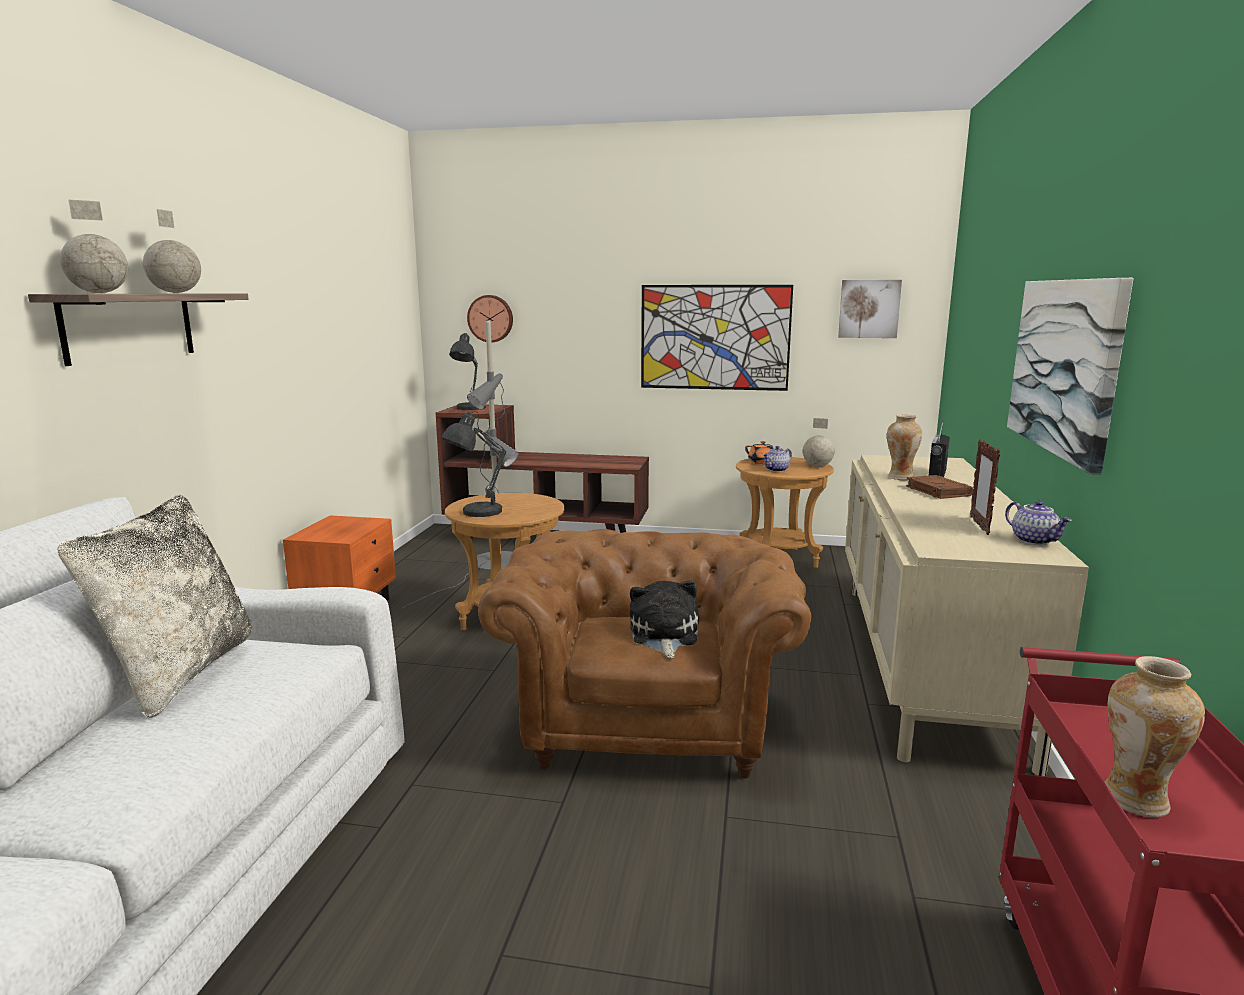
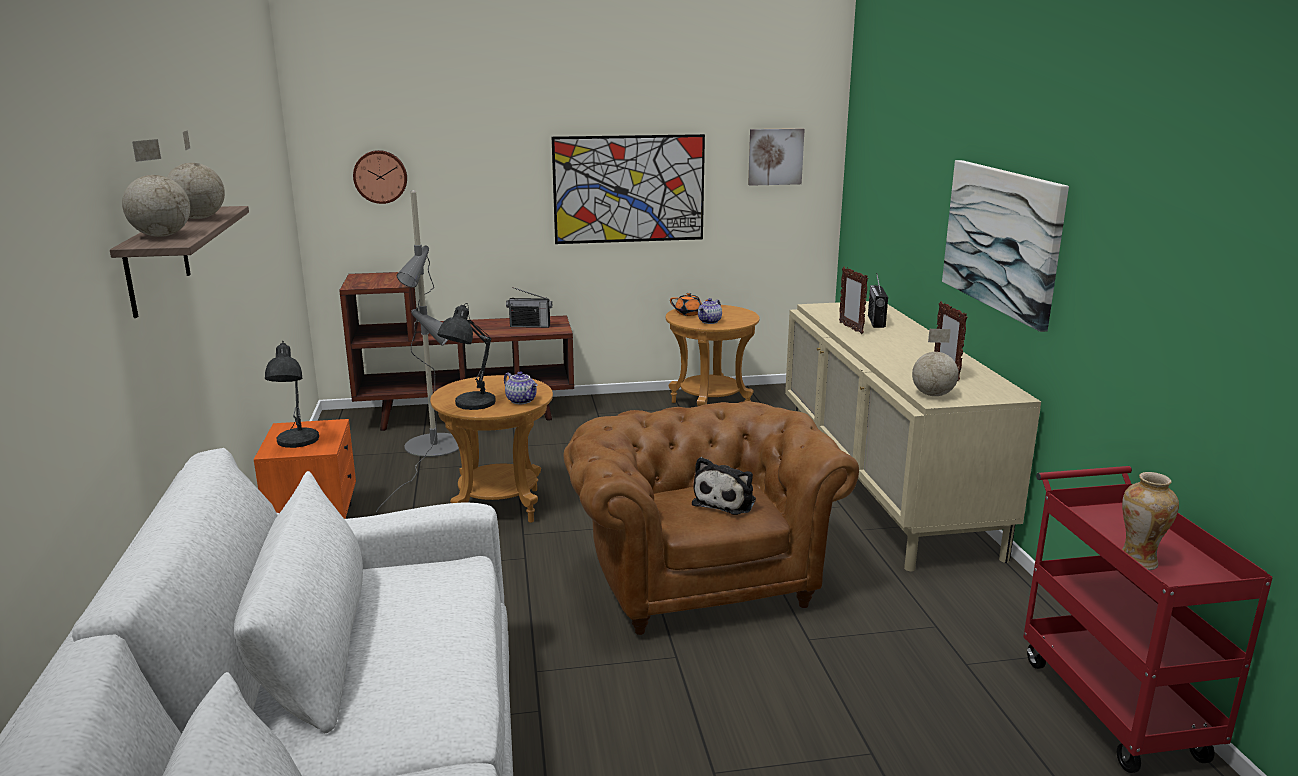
camera: 20 degrees left, 5 degrees up
(183, 674) = (365, 610): beige pillow -> none
(469, 408) = (370, 281): grey table lamp -> grey table lamp (296, 442)
(606, 461) = (530, 326): none -> radio
(663, 636) = (726, 501): plush toy -> plush toy turned 135 degrees counterclockwise
(817, 466) = (742, 313): globe -> globe (933, 395)
(900, 477) = (850, 328): vase -> picture frame
(937, 491) = (890, 340): brown book -> none
(1035, 540) = (992, 382): teapot -> teapot (522, 400)

